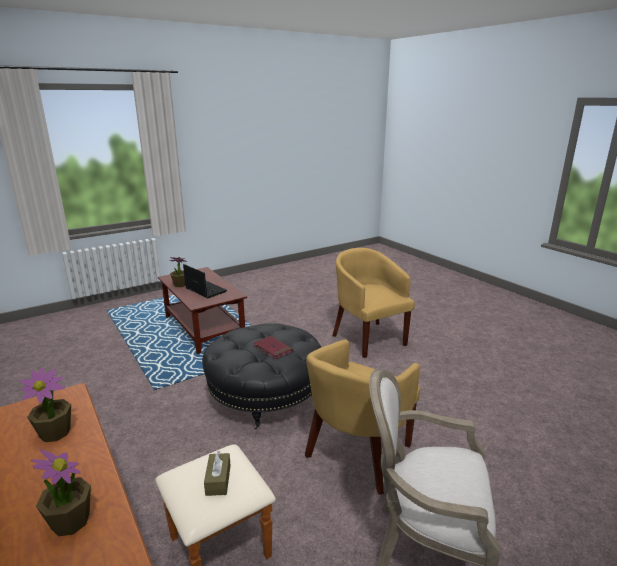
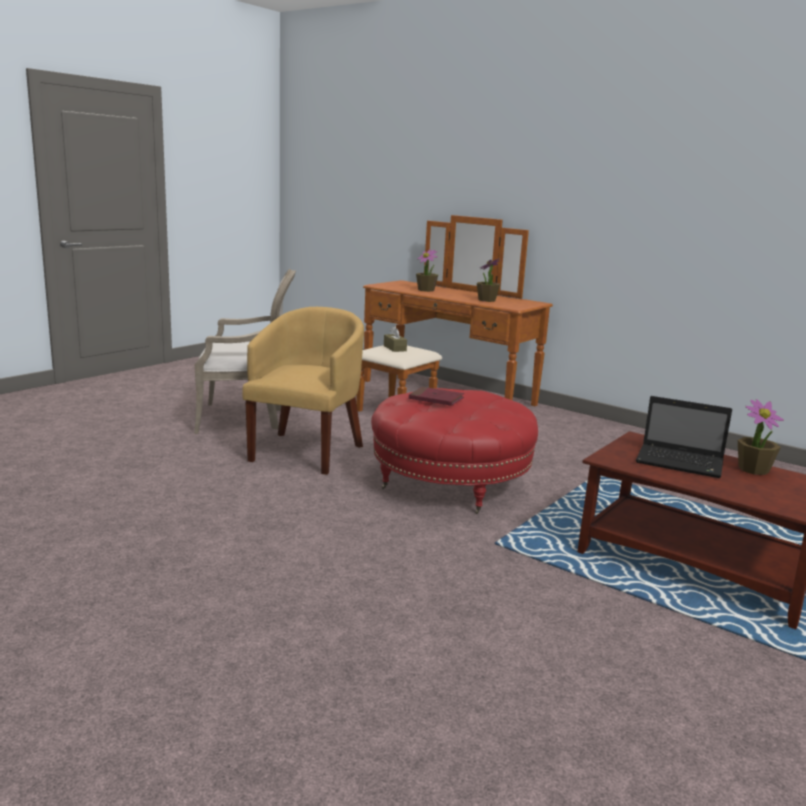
camera: 160 degrees right, 5 degrees down
(265, 395) = (450, 483): black ottoman -> red ottoman
(368, 338) = (327, 592): yellow armchair -> none

